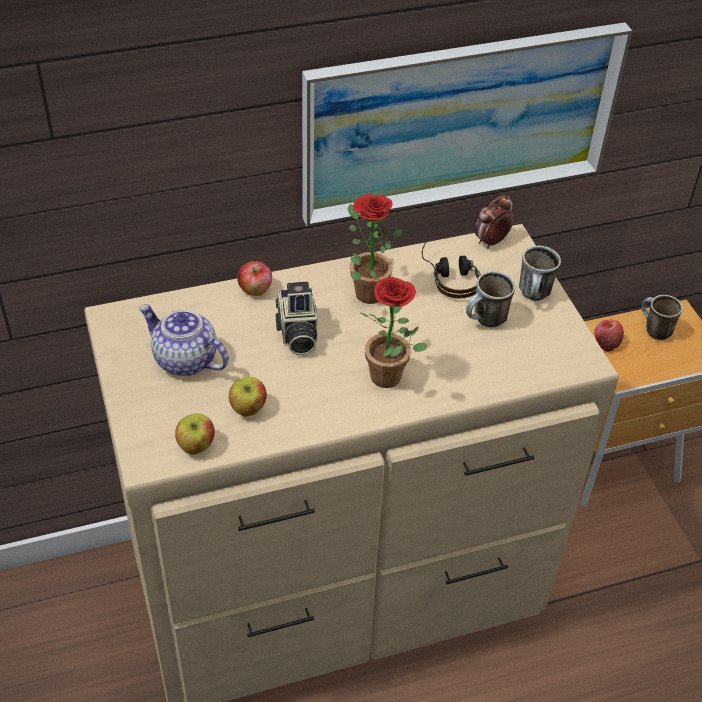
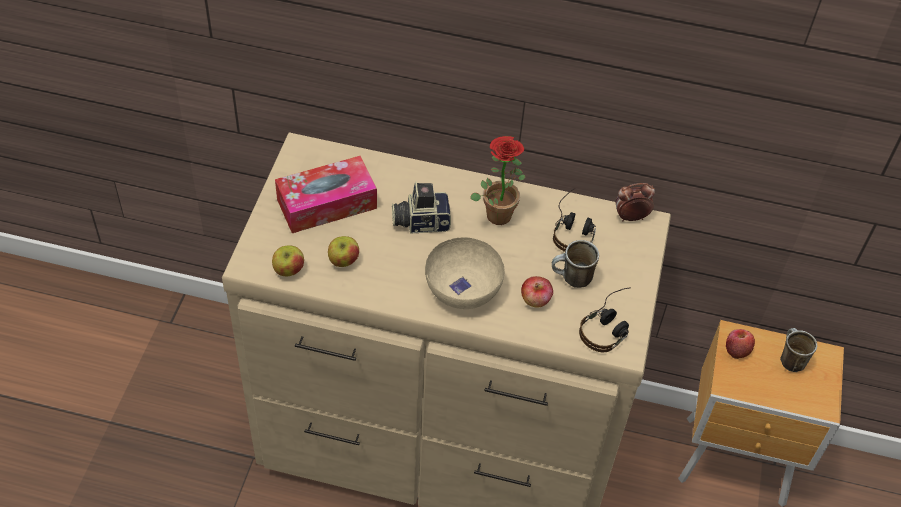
camera: 30 degrees right, 5 degrees up
(184, 360) = (327, 204): teapot -> tissue box
(255, 289) = (417, 173): apple -> apple (535, 300)
(296, 333) = (420, 221): camera -> camera turned 60 degrees clockwise
(392, 379) = (462, 289): potted plant -> beige bowl
(460, 122) = (622, 108): picture -> none
(535, 296) = (628, 278): mug -> none
(555, 347) = (609, 326): none -> headphones

